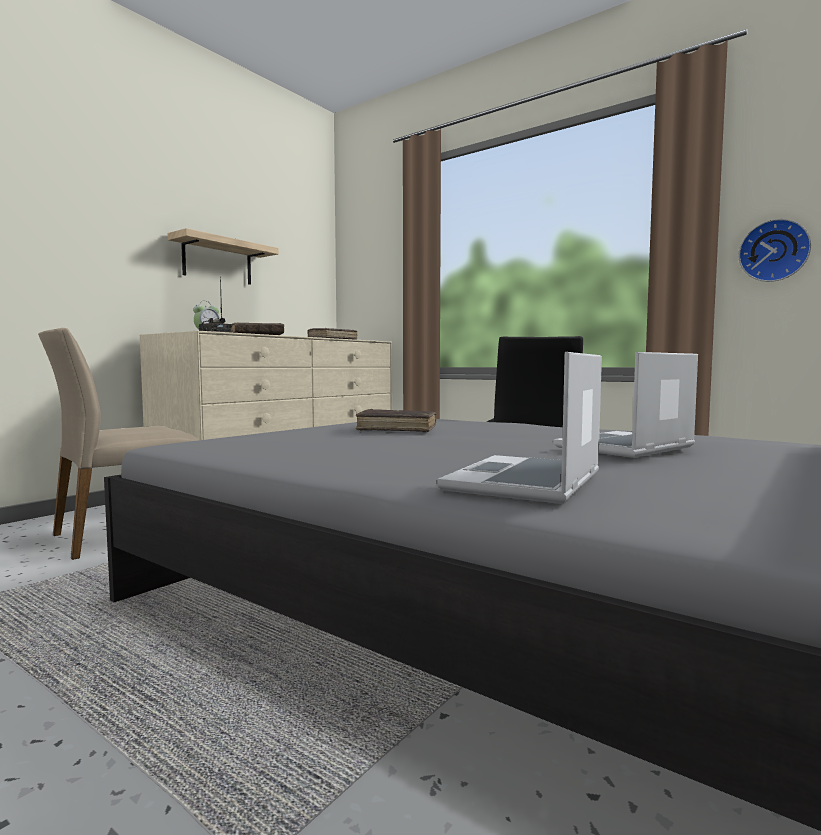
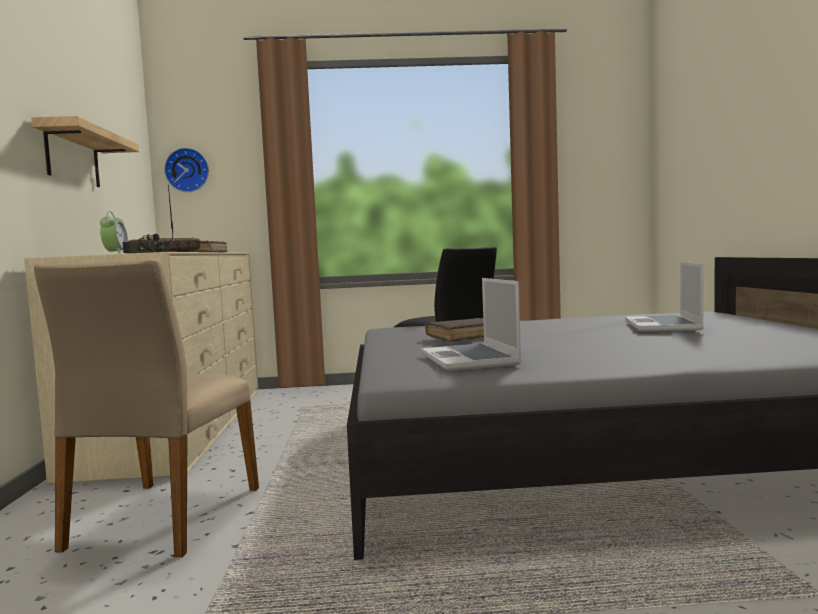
camera: 40 degrees left, 0 degrees up
(527, 482) = (734, 350): laptop -> laptop (471, 359)
(774, 251) = (585, 184): wall clock -> wall clock (187, 170)

